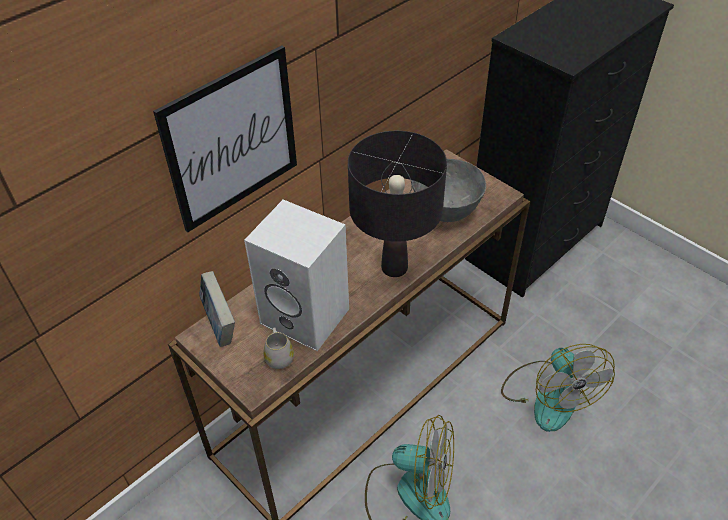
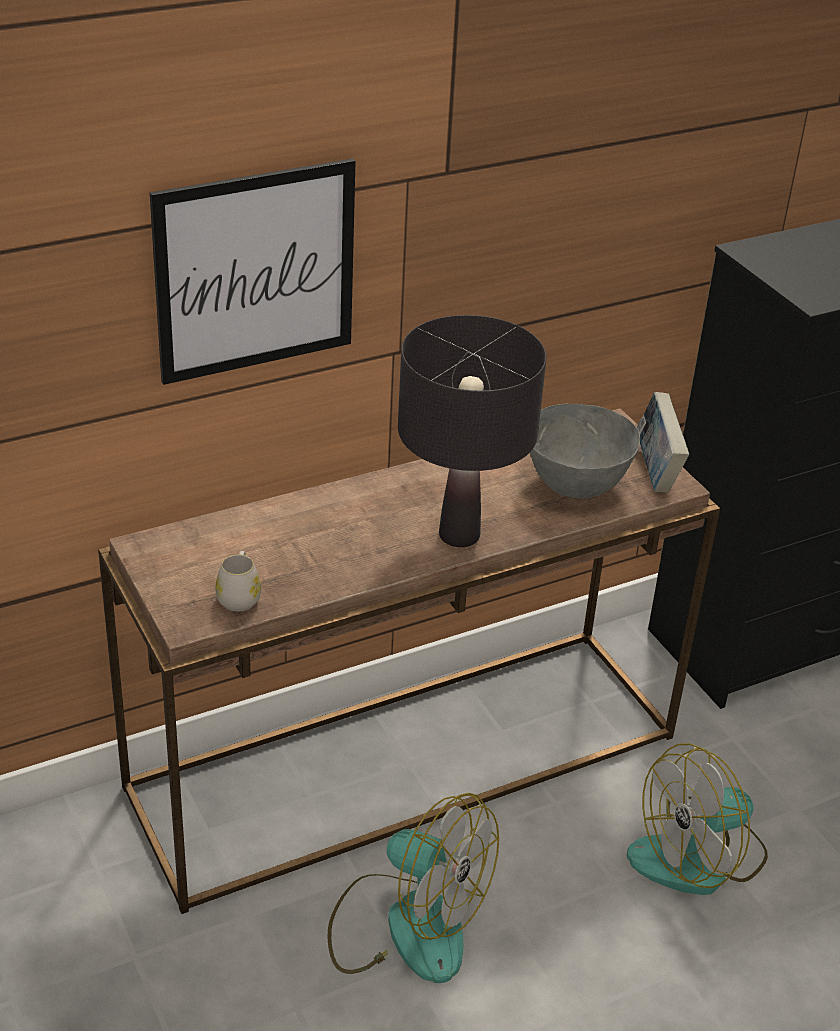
camera: 15 degrees right, 10 degrees down
(220, 325) = (177, 540): book -> book (656, 471)
(307, 316) = (303, 560): white speaker -> none
(548, 395) = (698, 858): fan -> fan turned 60 degrees clockwise

